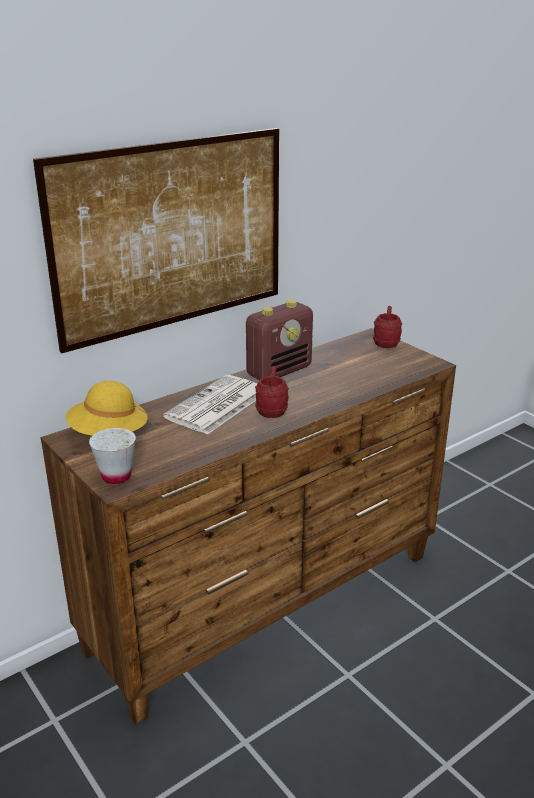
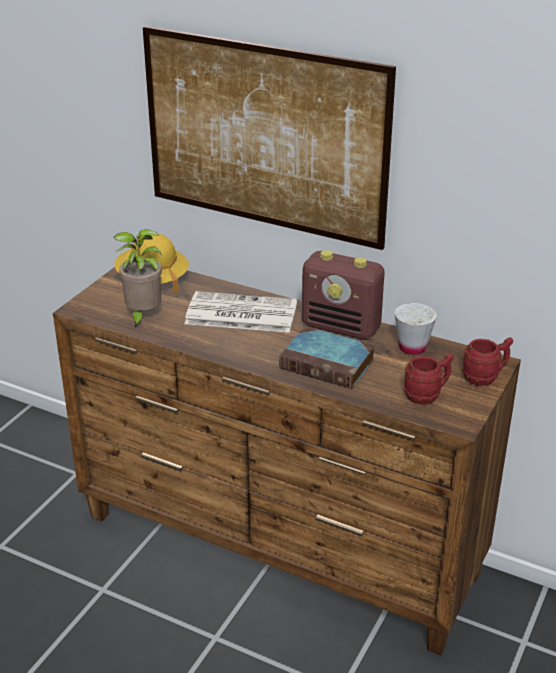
camera: 65 degrees right, 5 degrees up
(116, 476) = (91, 304): white cup -> white cup (412, 348)
(171, 452) = (142, 316): none -> potted plant
(272, 410) = (254, 344): red mug -> red mug (427, 395)
(327, 387) = (329, 364): none -> book

